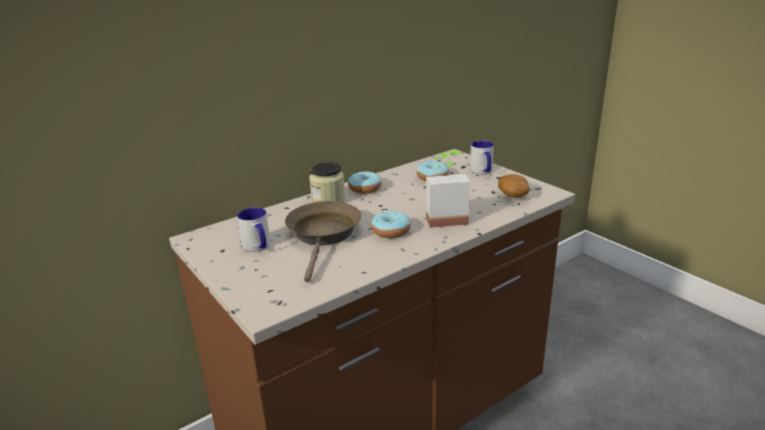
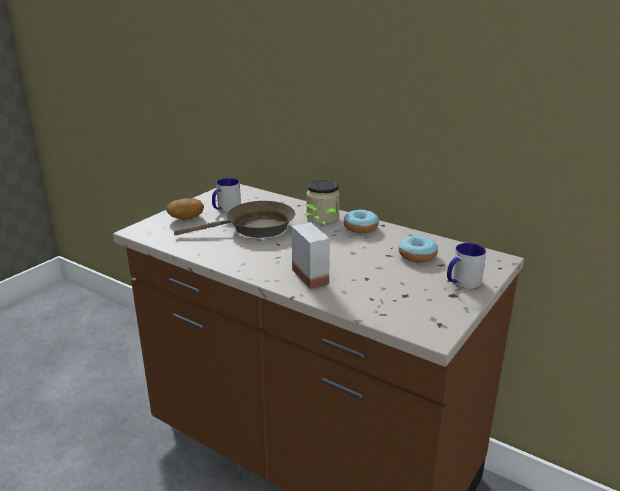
camera: 70 degrees right, 0 degrees up
(391, 231) = (275, 253): donut -> none
(513, 195) = (403, 309): potato -> potato (186, 218)

